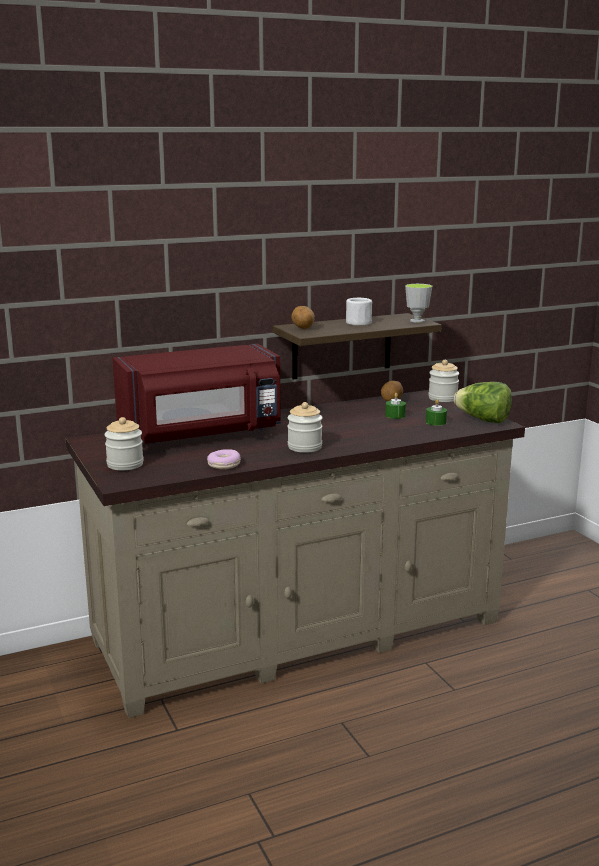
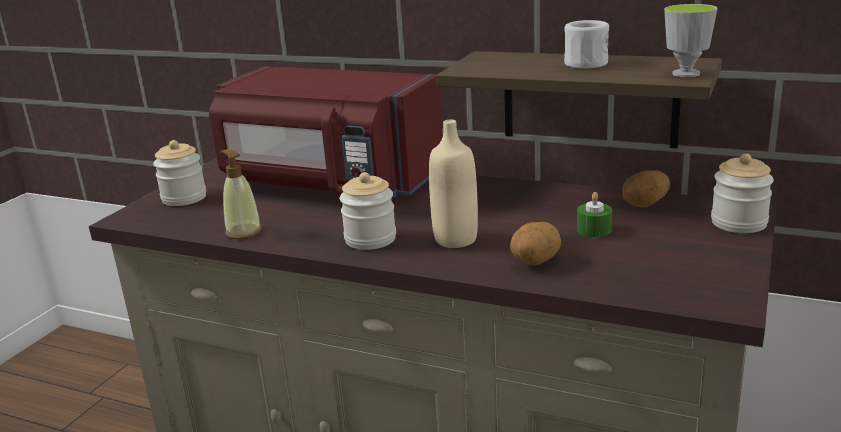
camera: 50 degrees right, 5 degrees up
(224, 465) = (243, 232): donut -> soap dispenser
(303, 328) = (487, 61): potato -> potato (535, 262)
(346, 435) = (455, 239): none -> beige bottle
(436, 422) = (625, 262): green candle -> none
(483, 420) = (714, 286): lettuce -> none

